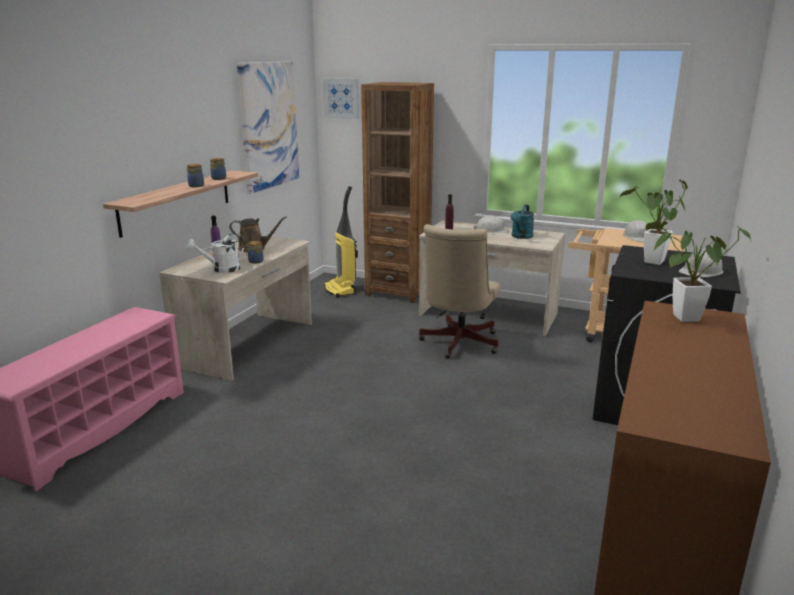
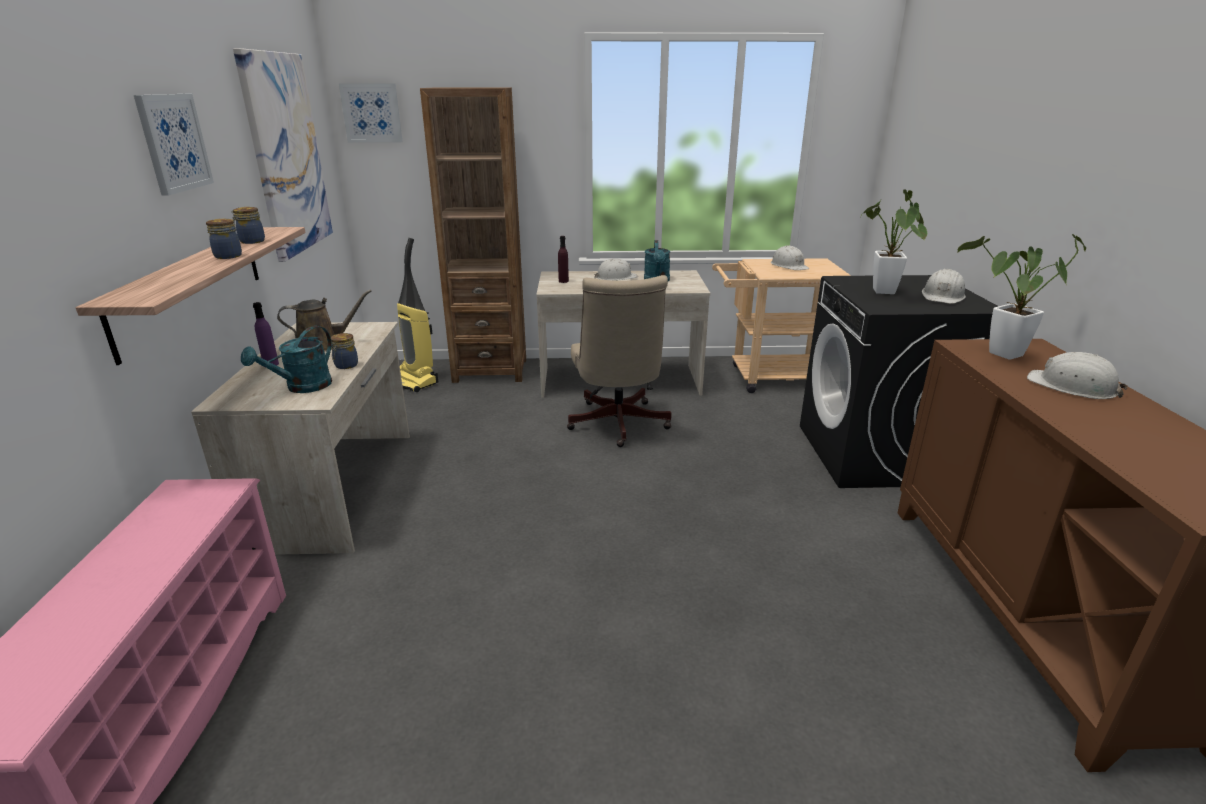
camera: 25 degrees left, 5 degrees up
(181, 119) = (173, 142): none -> picture
(221, 269) = (302, 387): white watering can -> turquoise watering can
(700, 345) = (1072, 386): none -> white hard hat

